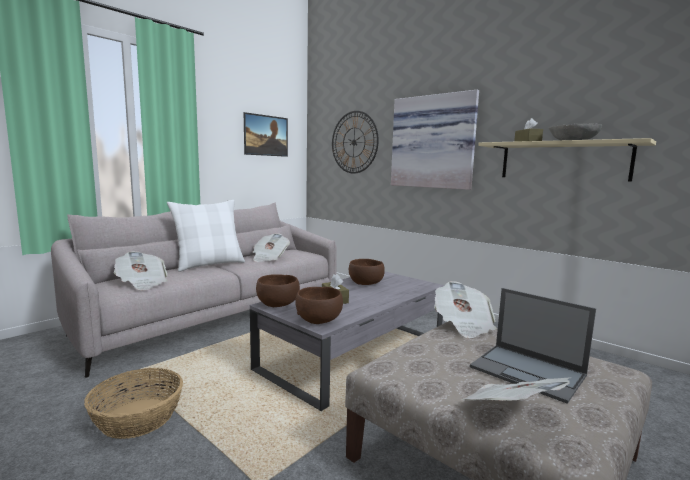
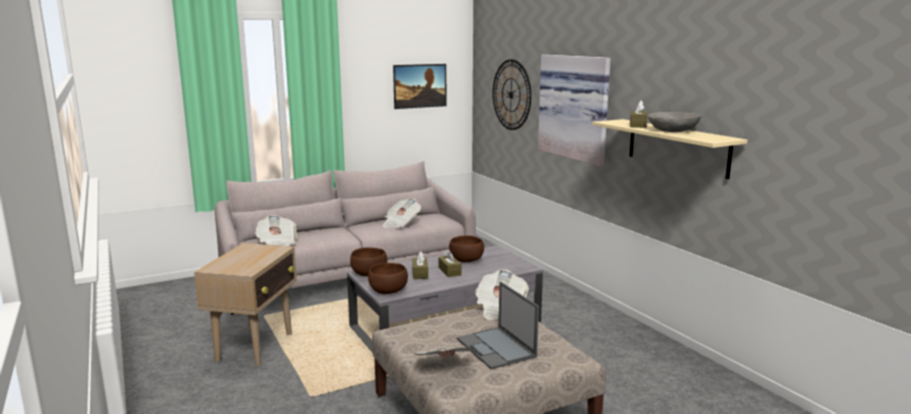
camera: 20 degrees right, 5 degrees up
(137, 417) = (255, 347): basket -> beige side table
(209, 265) = (341, 228): white pillow -> none
(362, 294) = (449, 271): none -> brown tissue box

